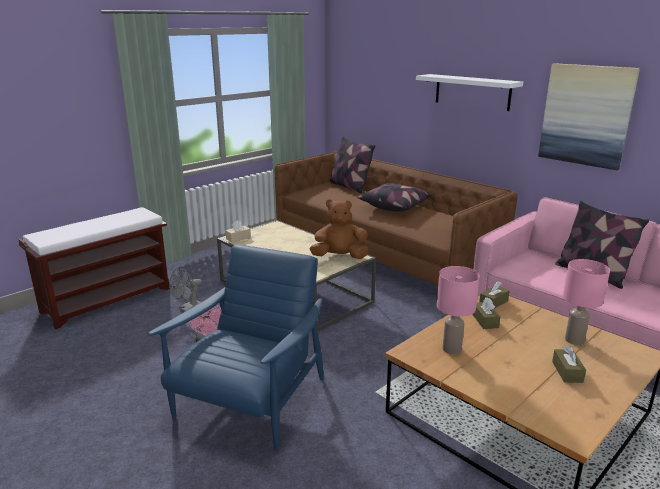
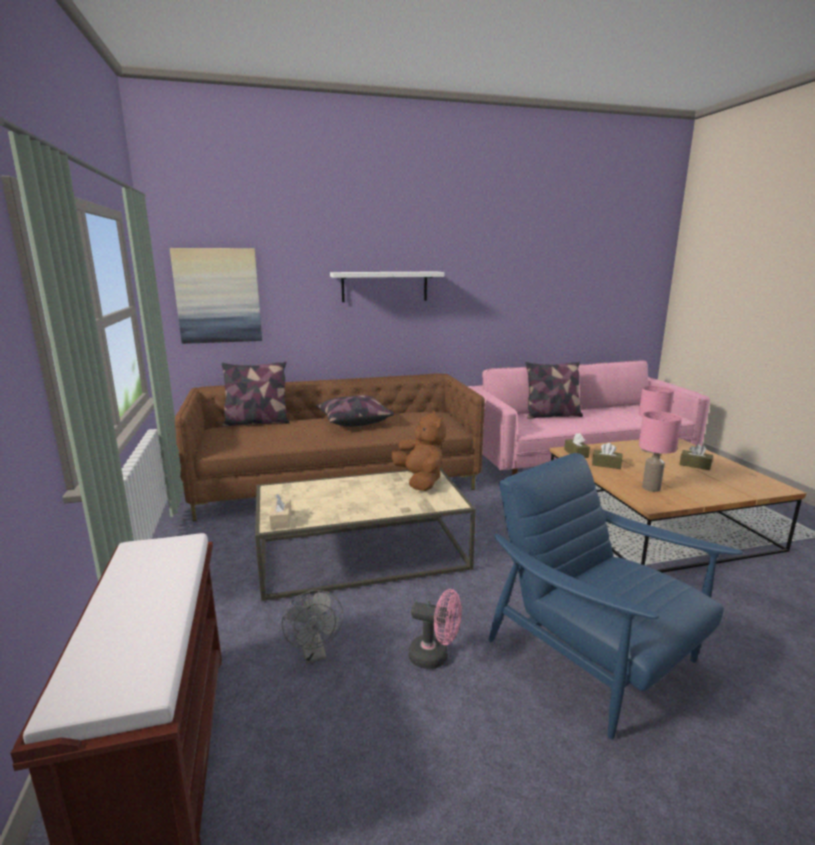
camera: 60 degrees left, 5 degrees down
(339, 257) = (420, 481): brown plush toy -> brown plush toy turned 135 degrees clockwise
(586, 115) = (493, 295): picture -> picture (218, 296)

